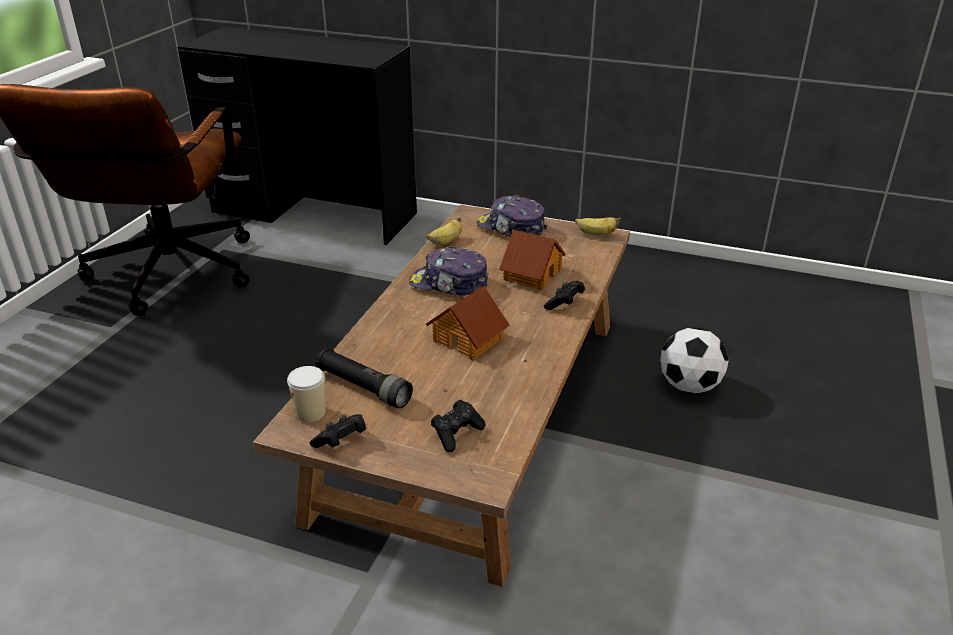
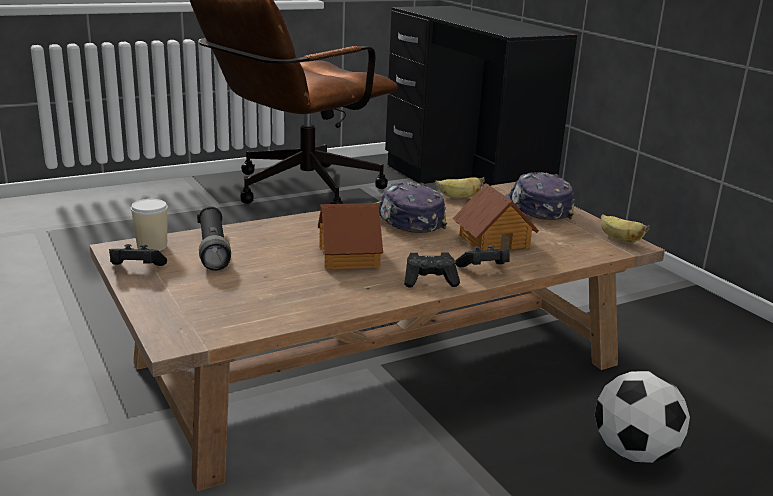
camera: 40 degrees right, 10 degrees down
(457, 433) = (217, 303): black game controller -> black game controller (430, 281)

